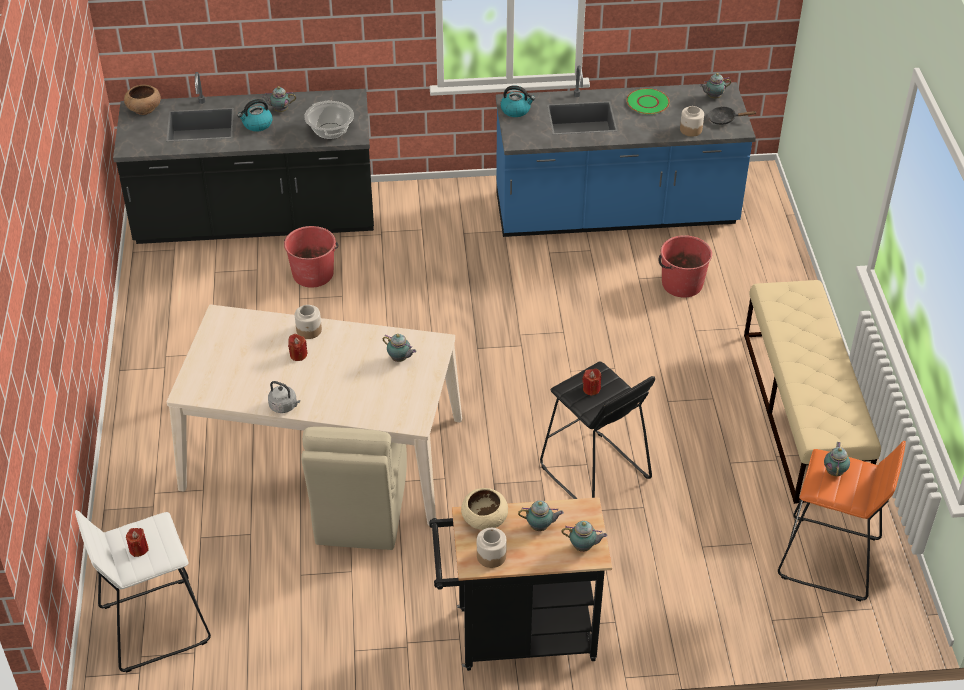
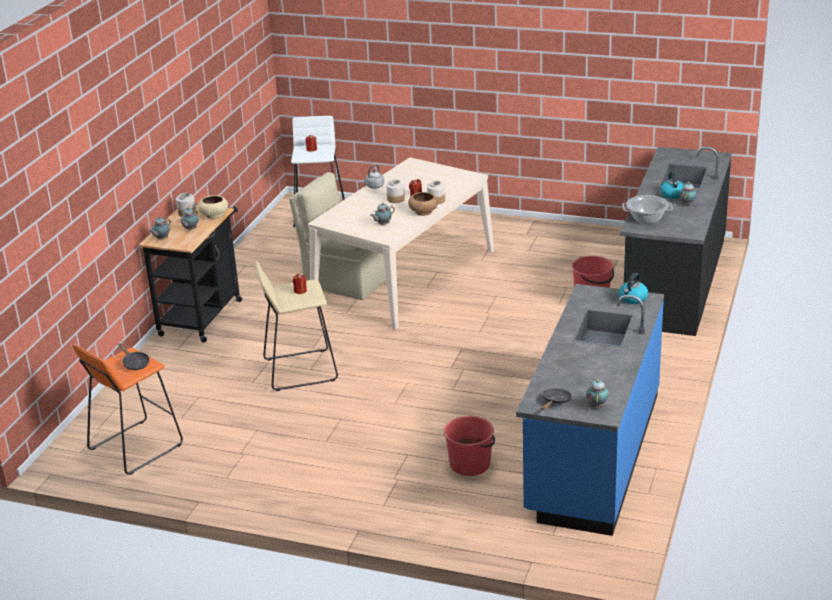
camera: 115 degrees right, 15 degrees down
(144, 109) = (715, 159): brown bowl -> brown bowl (423, 212)
(594, 473) = (299, 370): black stool -> beige stool
(647, 102) = (608, 366): green plate -> none
(690, 129) = (550, 378): jar -> jar (396, 199)
(802, 413) = (273, 481): beige bench -> none
(834, 471) = (134, 363): teapot -> black frying pan

